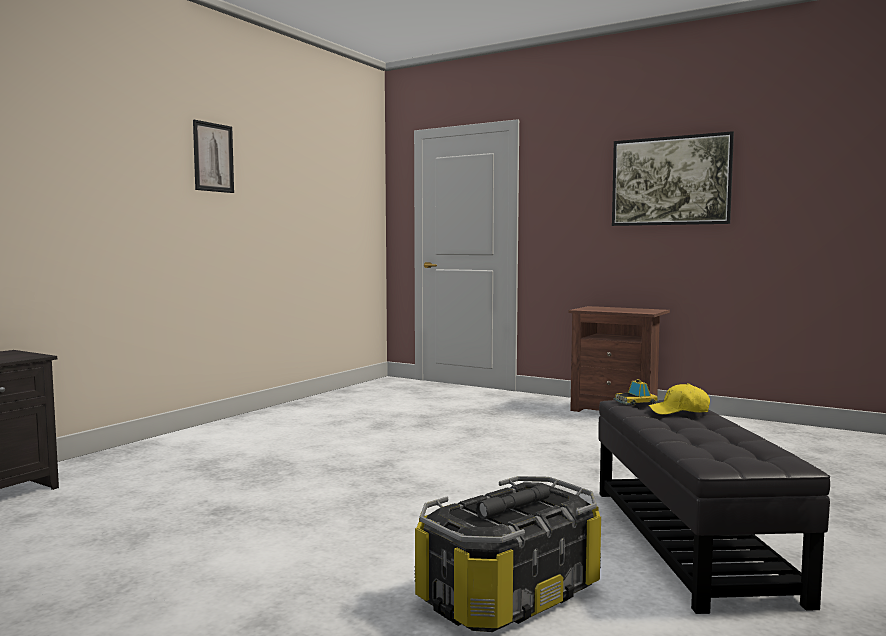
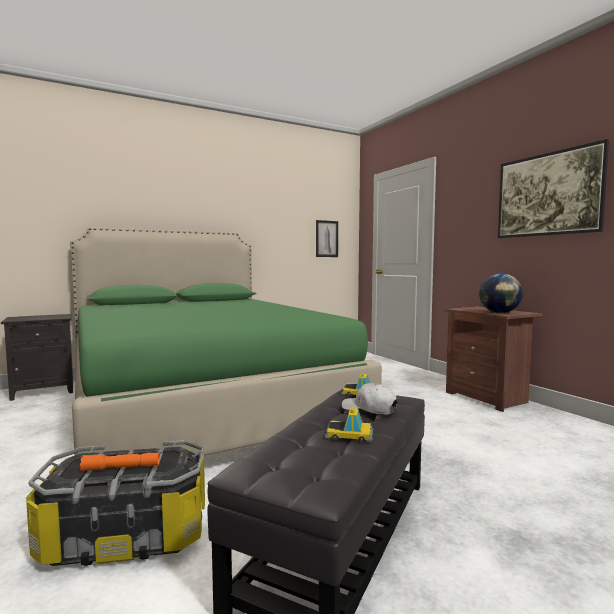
camera: 30 degrees right, 0 degrees up
(213, 157) = (210, 202): picture -> picture (327, 239)
(310, 466) = (200, 403): none -> green bed
(514, 509) = (121, 468): grey flashlight -> orange flashlight
(635, 311) = (499, 313): none -> globe
(679, 411) = (369, 409): yellow cap -> white cap
(716, 430) = (349, 435): none -> toy car

